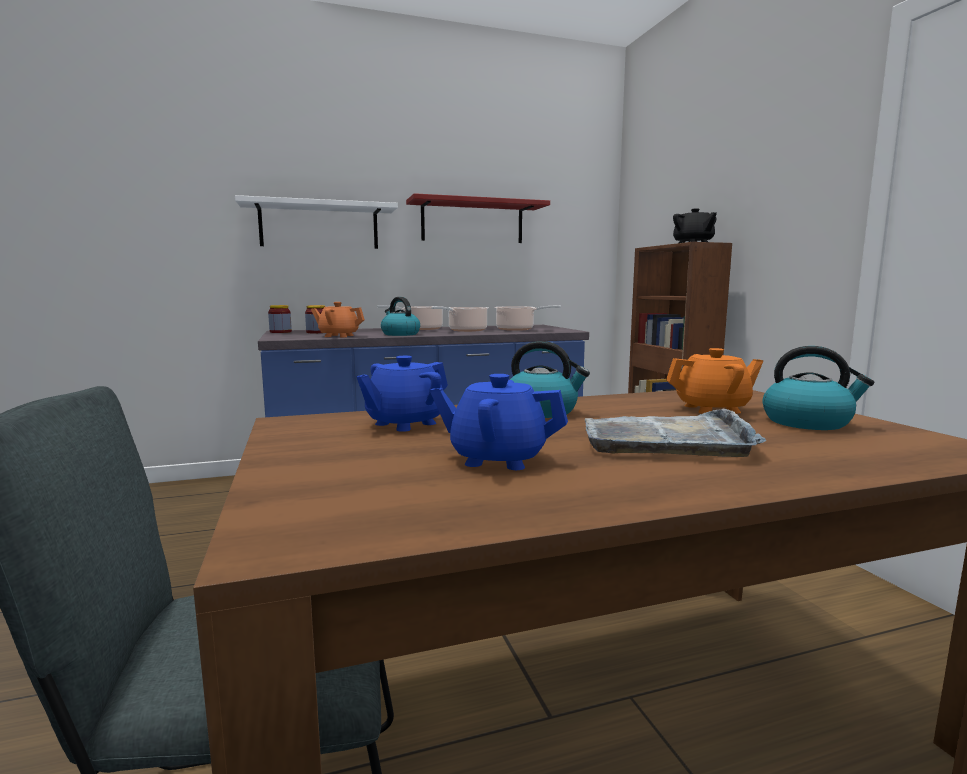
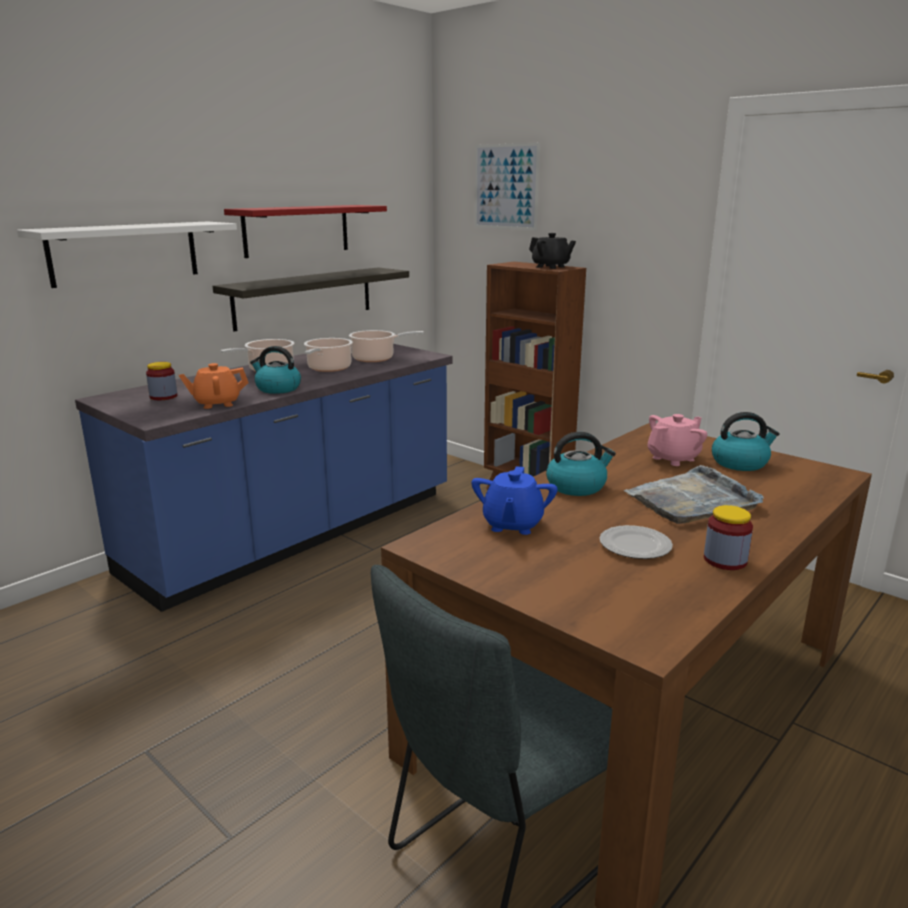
camera: 30 degrees left, 10 degrees up
(280, 332) = (111, 402): jar -> jar (725, 560)
(475, 279) = (304, 297): none -> shelf
(497, 459) = (635, 546): blue teapot -> plate
(670, 180) = (506, 187): none -> picture
(712, 409) = (673, 458): orange teapot -> pink teapot

